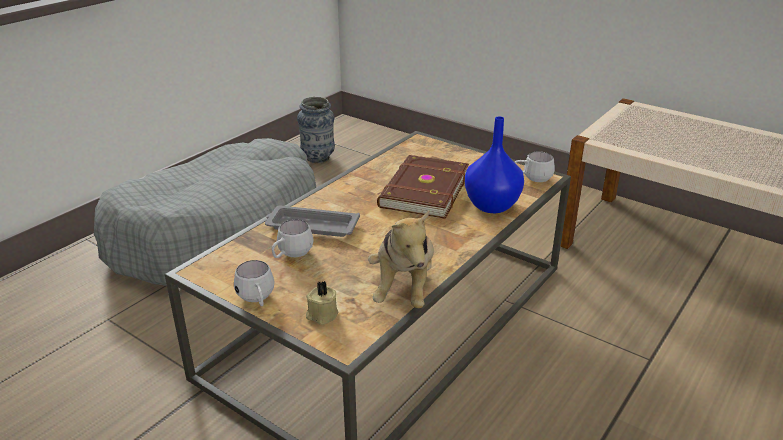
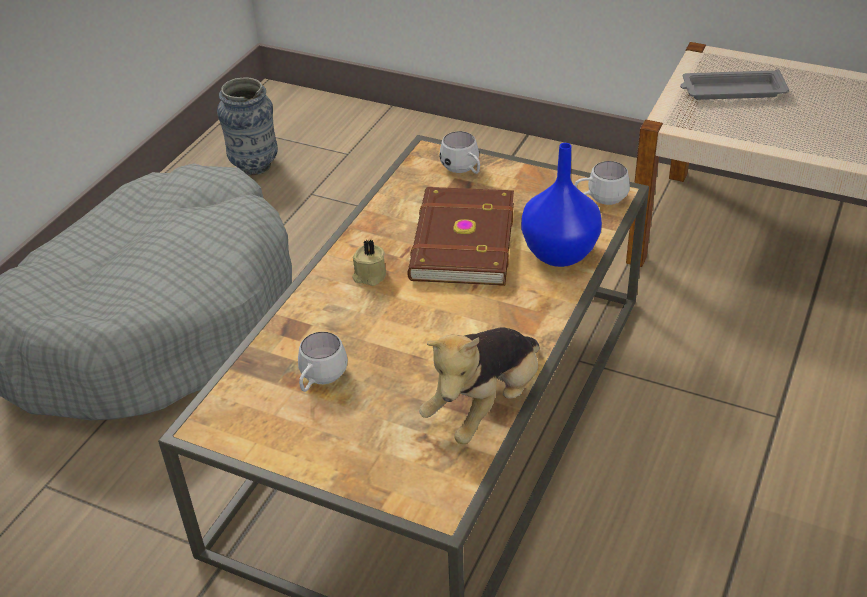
camera: 10 degrees left, 10 degrees up
(257, 300) = (301, 460): white mug -> white mug (463, 171)
(311, 226) = (329, 327): grey tray -> grey tray (731, 91)
(321, 315) = (394, 467): beige candle -> beige candle (369, 276)
(404, 287) = (485, 405): plush toy -> plush toy turned 45 degrees clockwise

